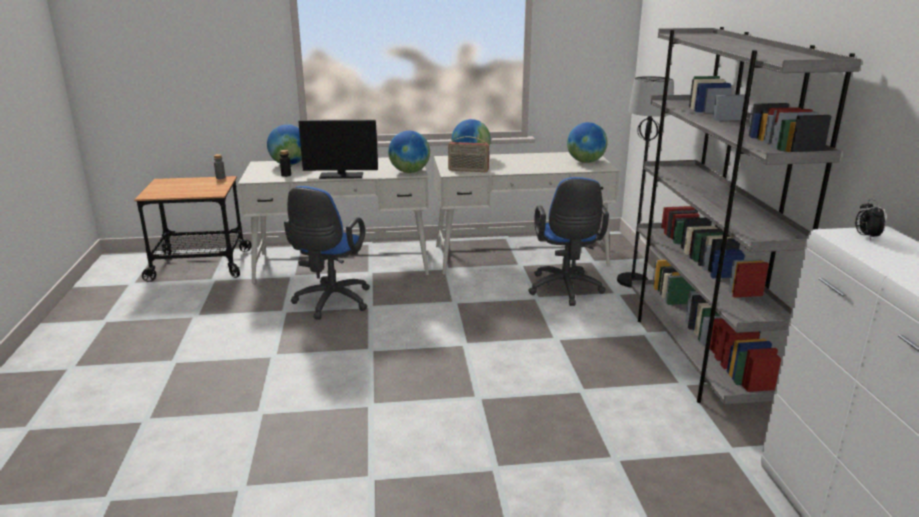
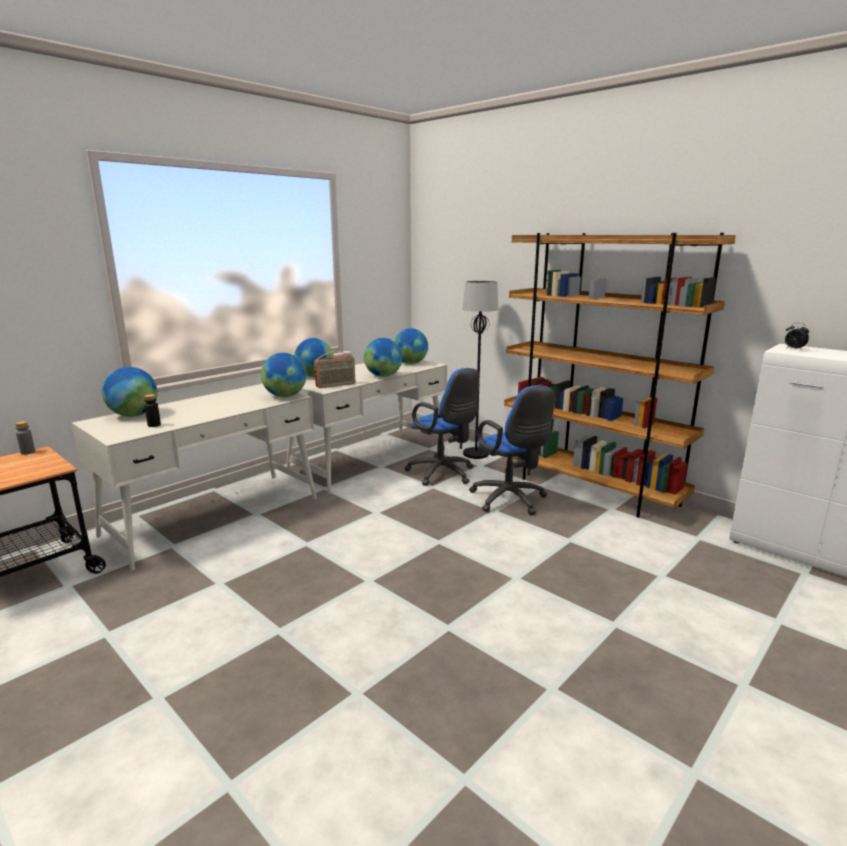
camera: 40 degrees left, 5 degrees down
(331, 303) = (260, 555): blue office chair -> blue office chair (510, 501)
(341, 175) = (221, 412): monitor -> none
(528, 170) = (383, 376): none -> globe
(695, 356) = (589, 489): grey bookcase -> brown bookcase

